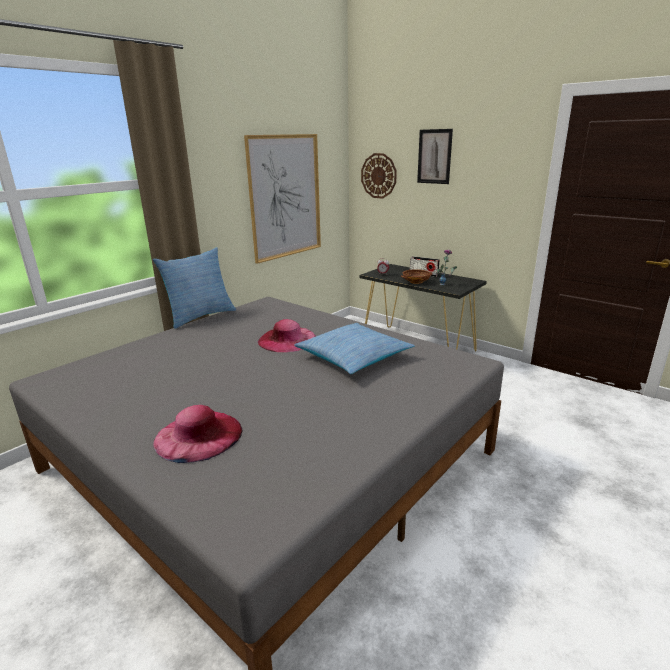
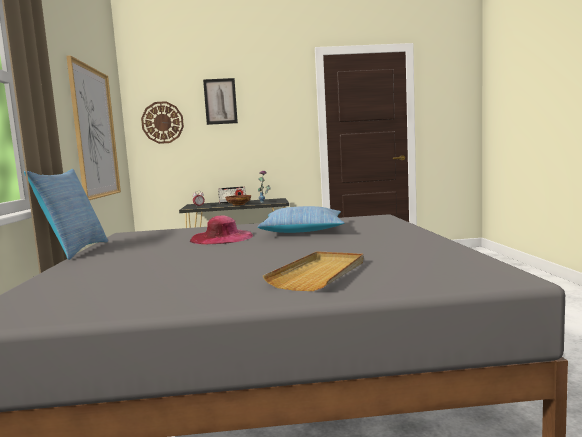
camera: 45 degrees left, 15 degrees down
(198, 435) = (319, 274): pink hat -> beige tray

